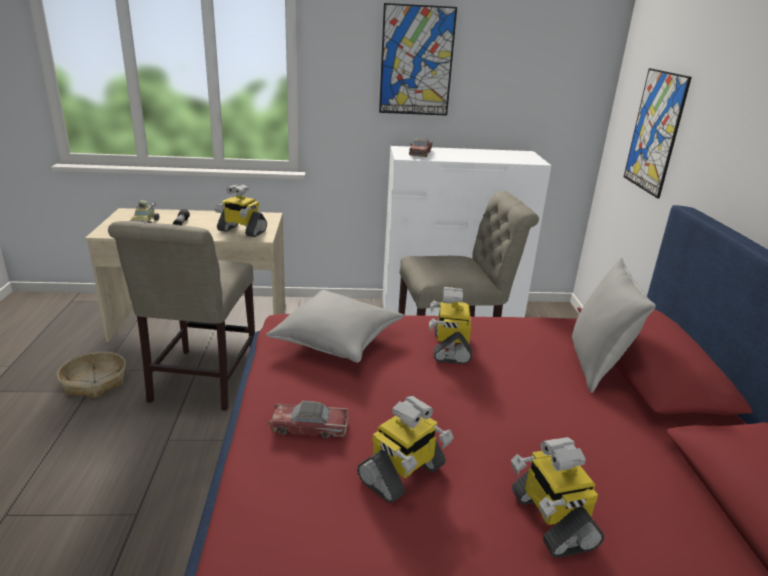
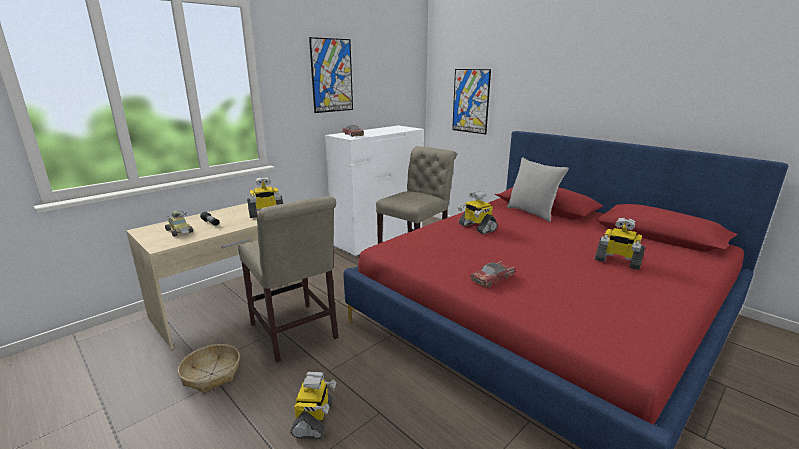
camera: 40 degrees left, 5 degrees down
(337, 339) = (427, 244): grey pillow -> none
(402, 474) = (555, 274): toy robot -> toy robot (314, 419)

